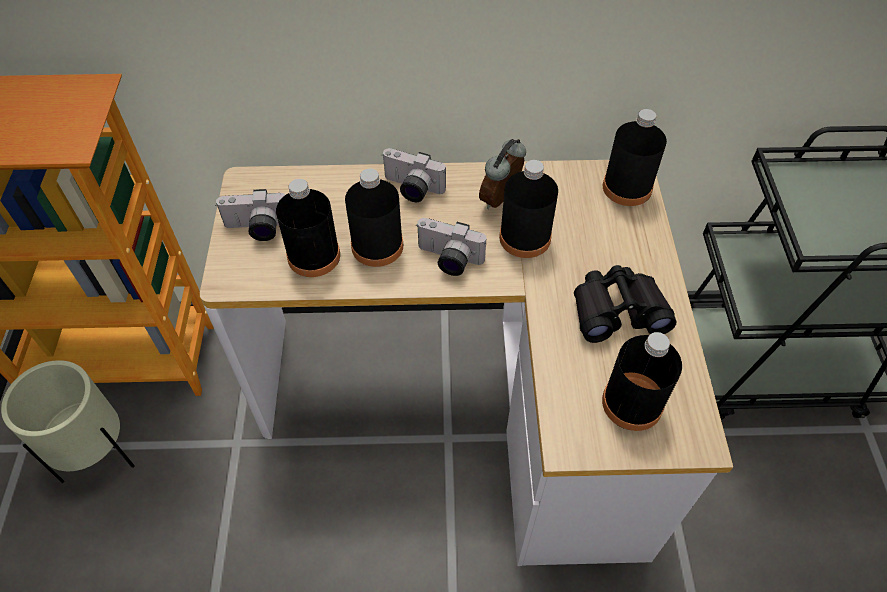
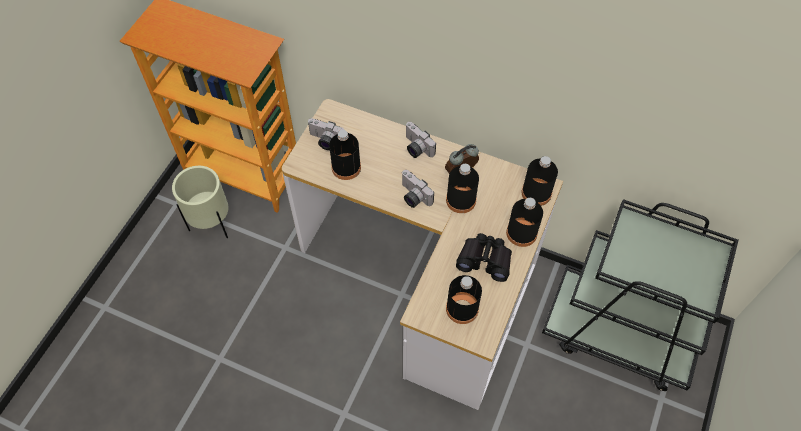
camera: 25 degrees right, 5 degrees up
(377, 246) = (381, 174): black bottle -> black bottle (521, 233)

